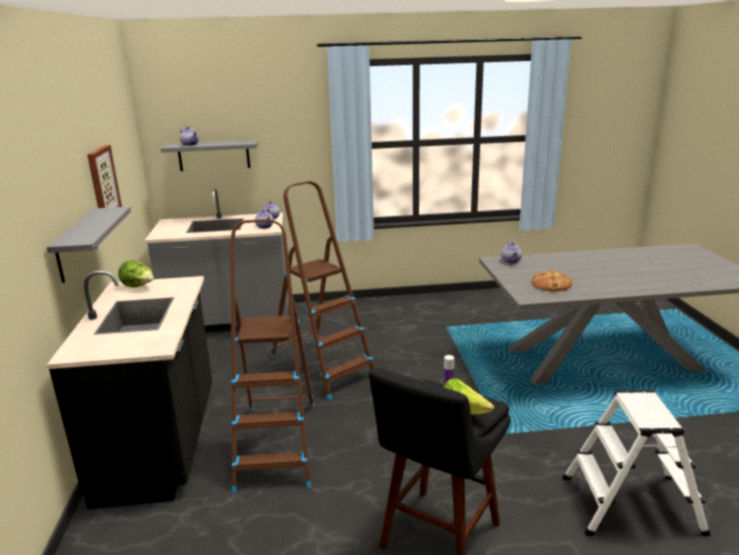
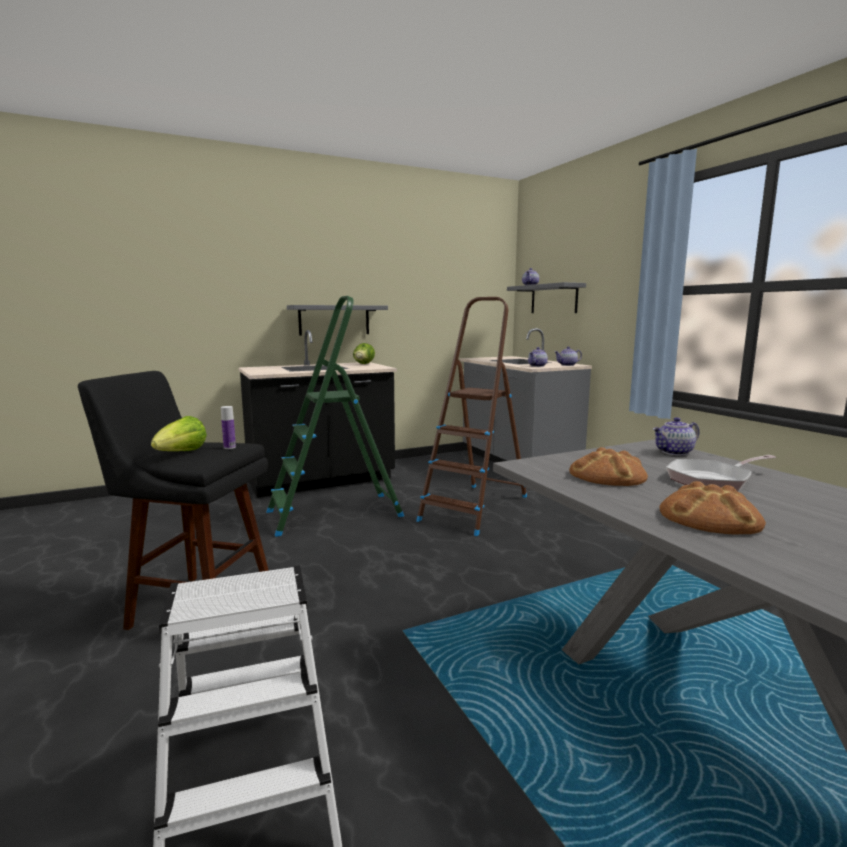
camera: 70 degrees right, 10 degrees down
(102, 182) = (407, 294): picture -> none
(277, 444) = (333, 514): brown step ladder -> green step ladder
(562, 267) = (713, 480): none -> frying pan
(612, 282) = (709, 517): none -> bread

